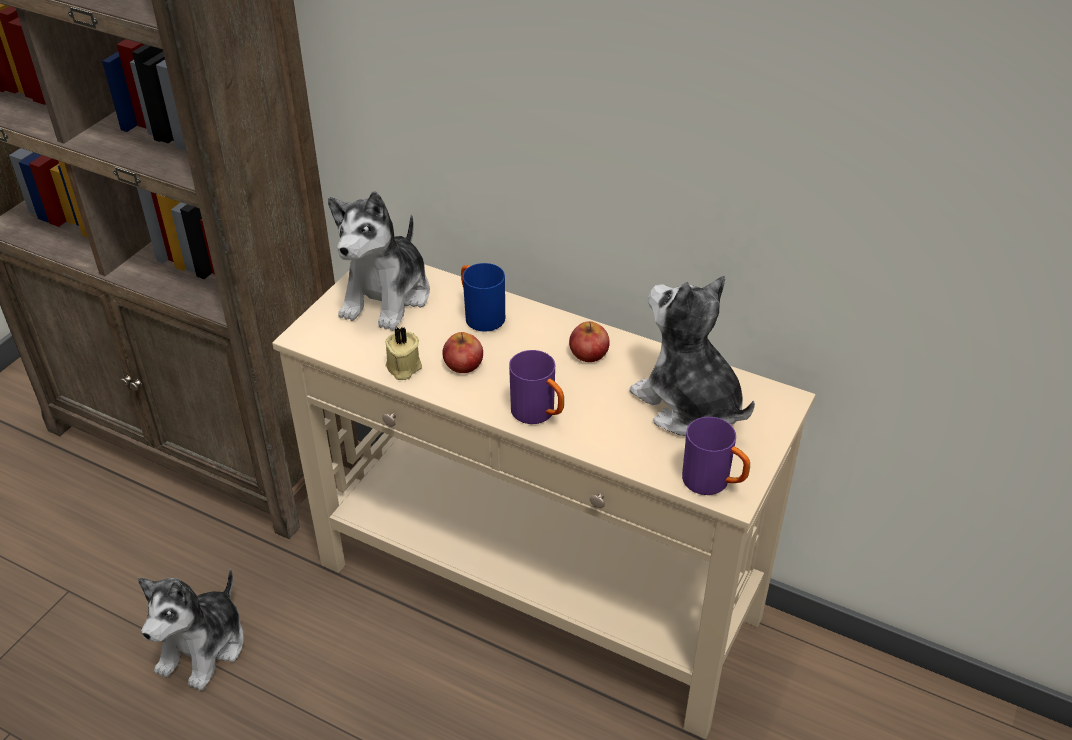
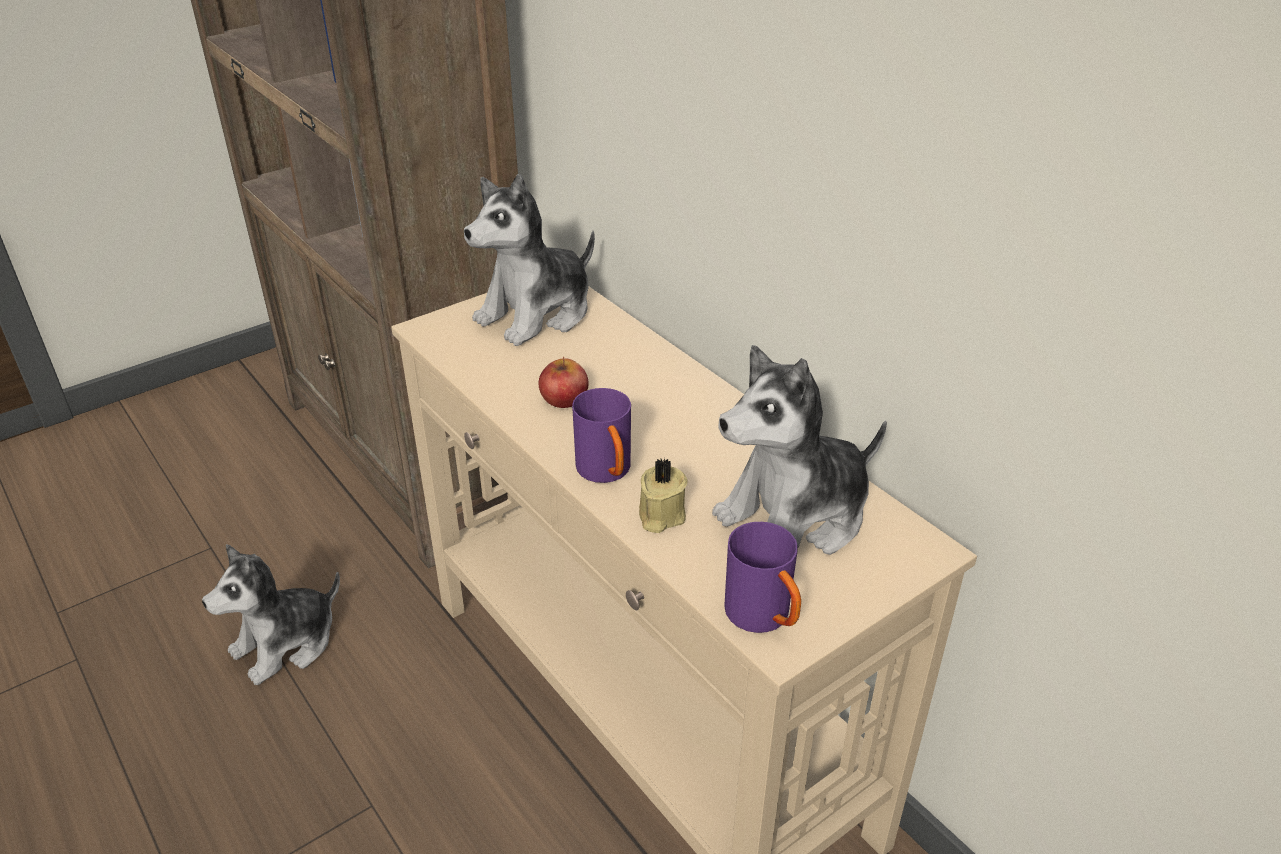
camera: 25 degrees right, 5 degrees down
(403, 368) = (498, 384): beige candle -> beige candle (660, 516)
(480, 315) = (620, 356): blue mug -> none
(588, 353) = (713, 426): apple -> none
(688, 405) = (795, 517): plush toy -> plush toy turned 105 degrees counterclockwise

